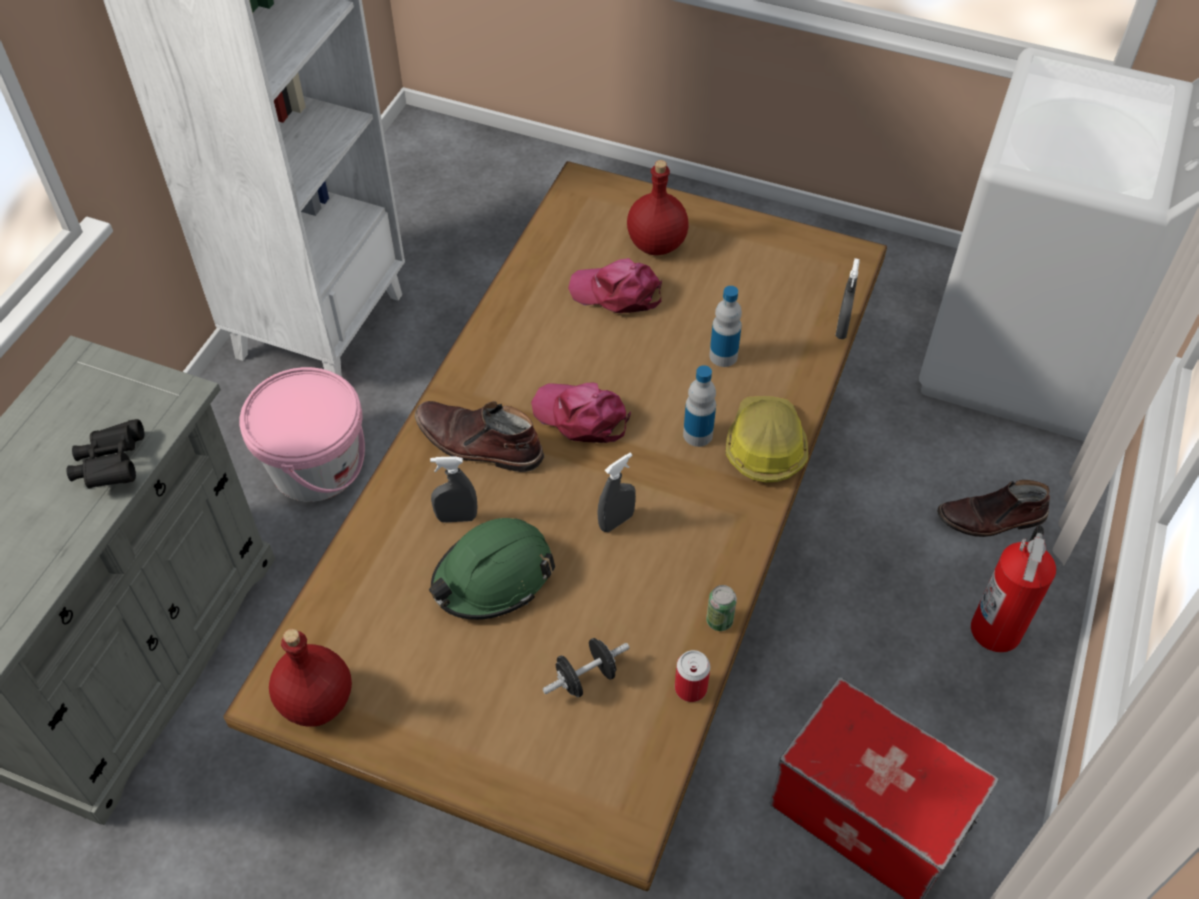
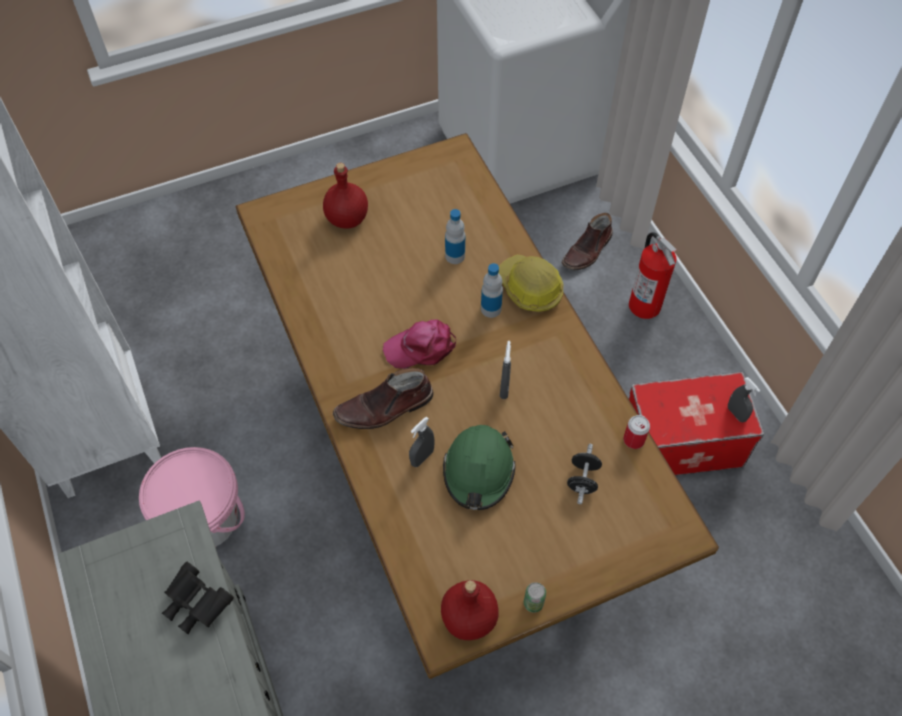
camera: 45 degrees left, 5 degrees up
(617, 293) = (358, 263): pink cap -> none
(719, 620) = (609, 395): can -> can (533, 603)
(842, 328) = (495, 195): grey spray bottle -> grey spray bottle (736, 414)

